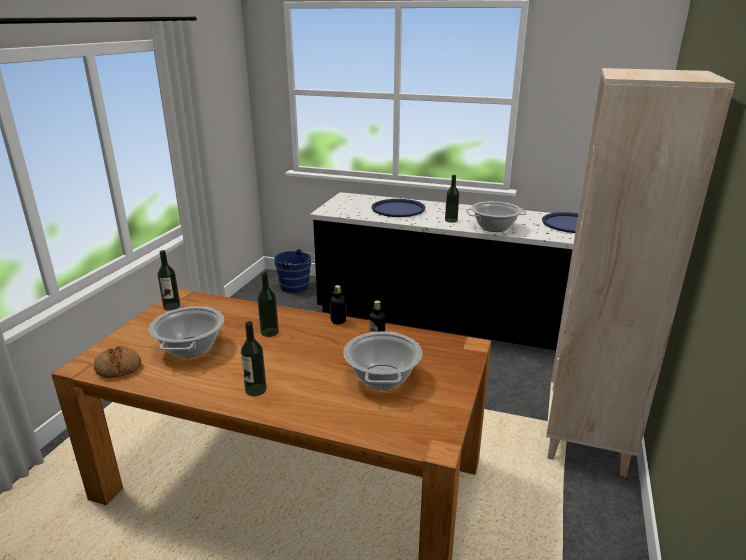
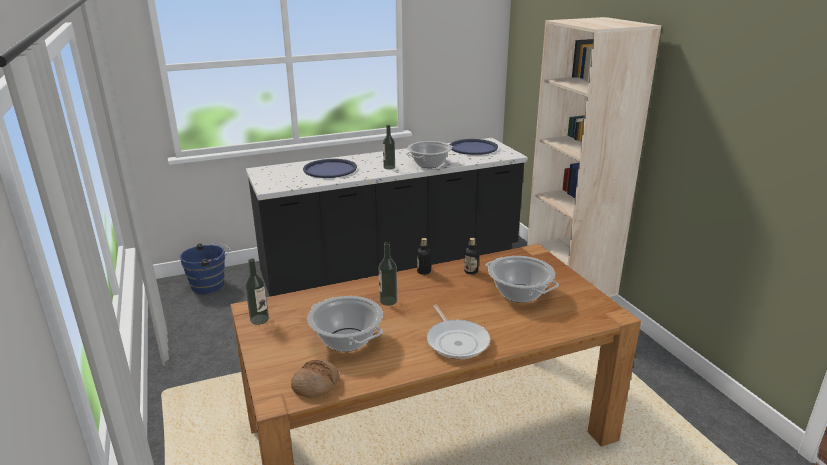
camera: 40 degrees left, 0 degrees up
(256, 390) = (456, 341): bottle -> frying pan

